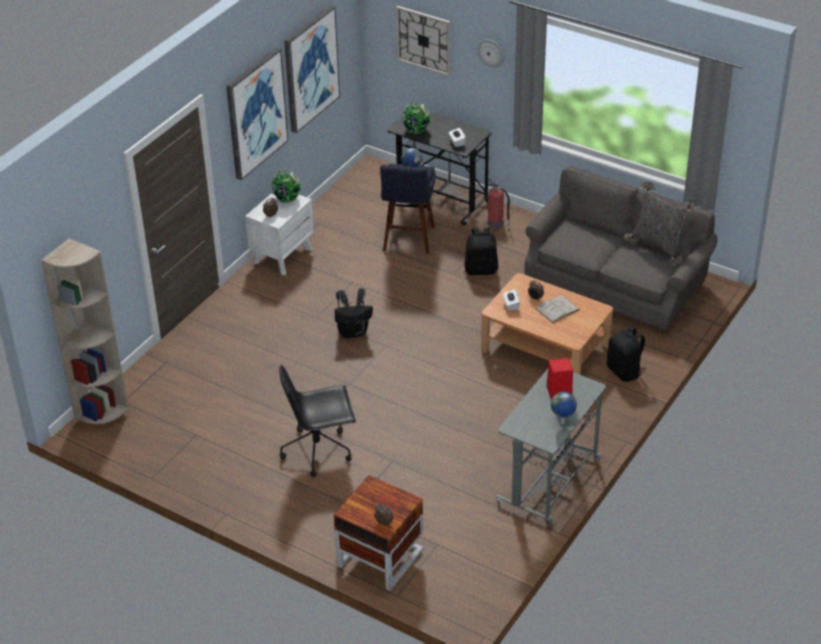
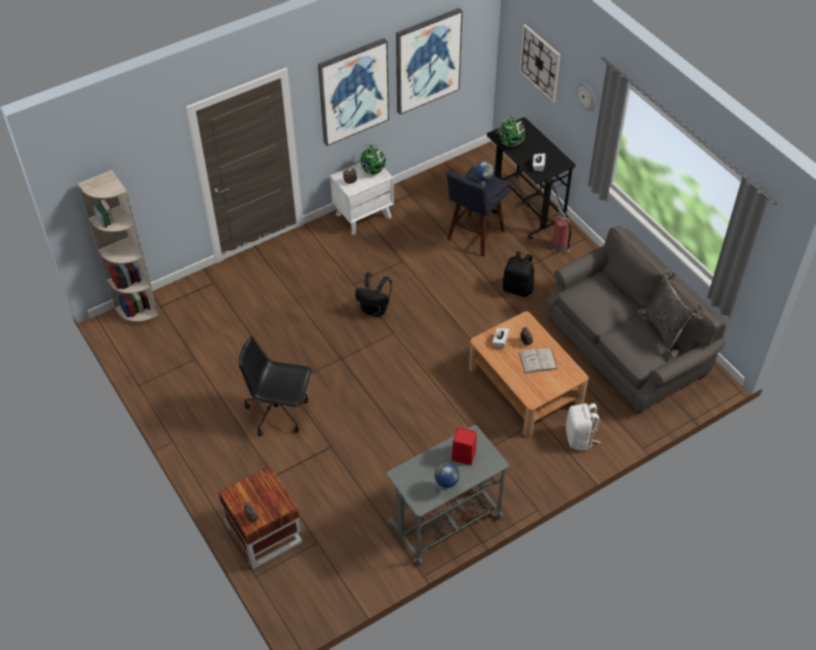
camera: 25 degrees right, 10 degrees up
(625, 371) = (579, 438): black backpack -> white backpack

